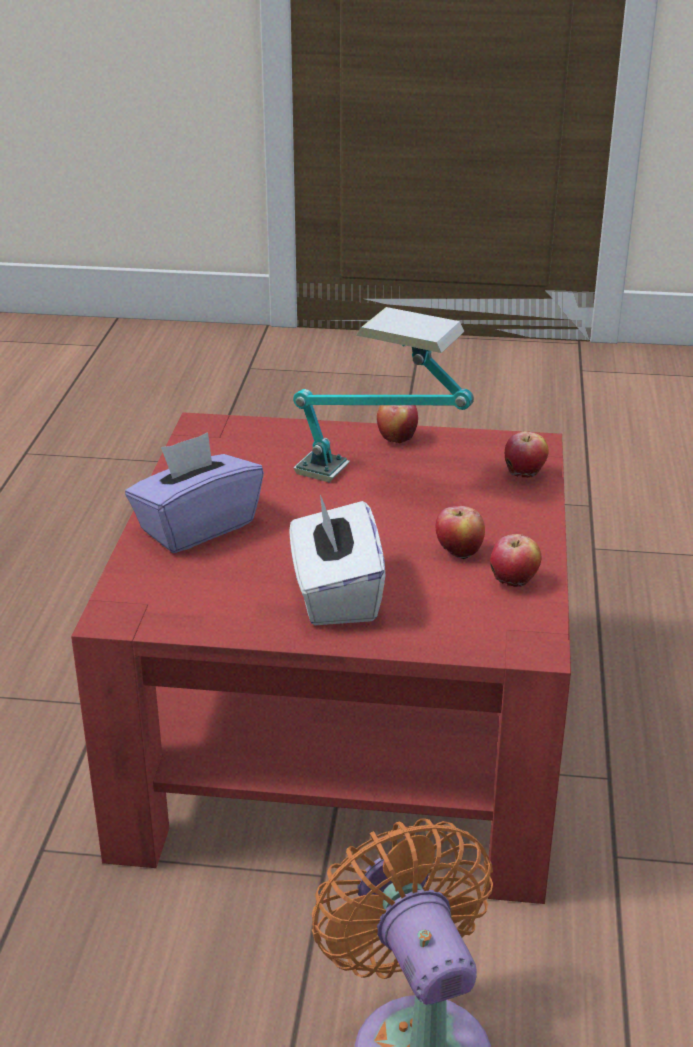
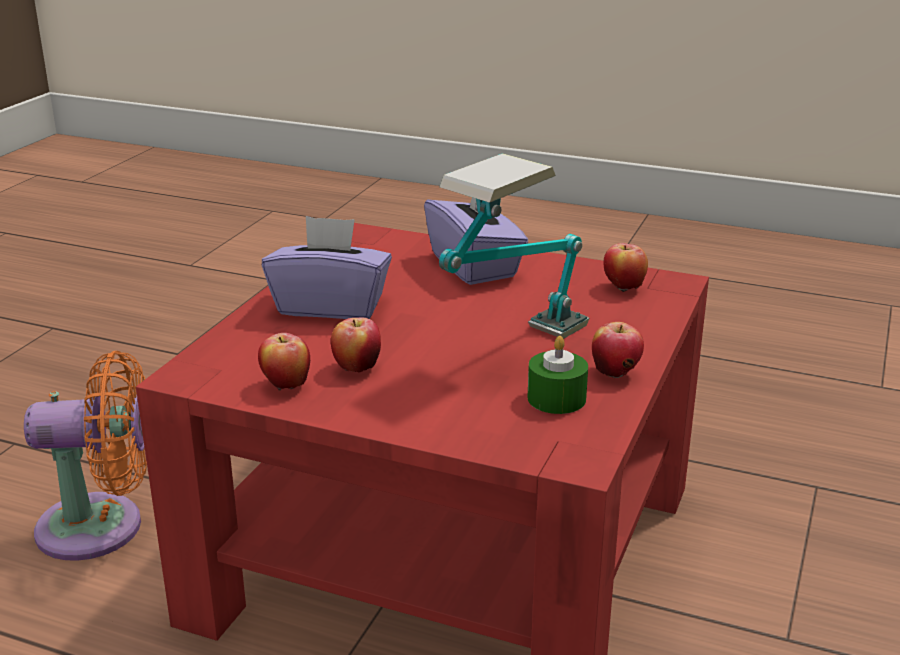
camera: 105 degrees right, 5 degrees down
(335, 595) = (331, 306): white tissue box -> purple tissue box
(452, 459) = (556, 398): none -> green candle
(524, 476) = (496, 436): apple -> apple (623, 288)

